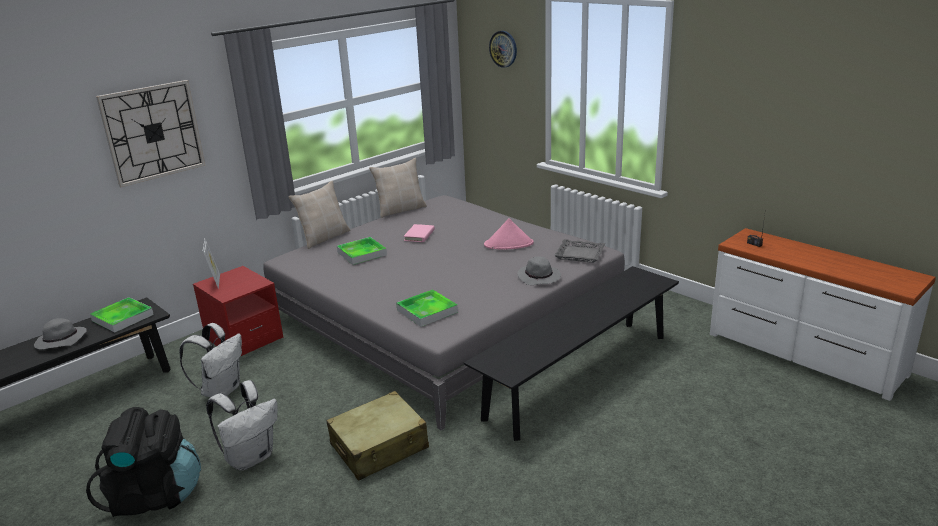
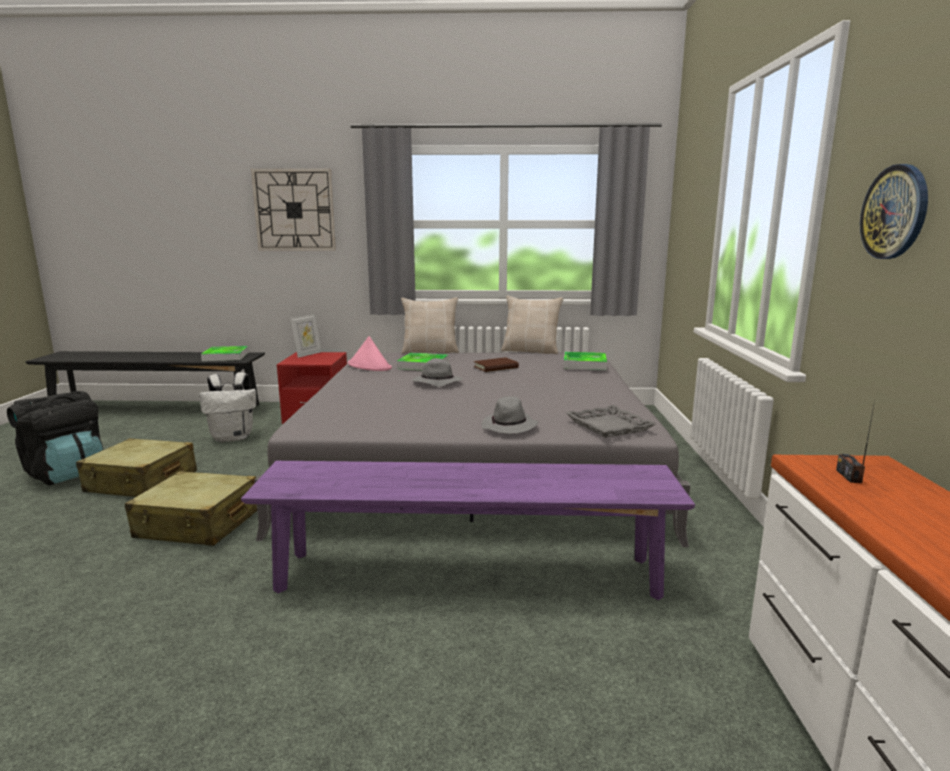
camera: 45 degrees right, 10 degrees down
(60, 341) = (175, 356): grey hat -> grey hat (436, 383)
(251, 457) = (141, 482): white backpack -> beige suitcase
(419, 235) = (496, 367): pink book -> brown book
(427, 311) = (348, 411): tray -> tray (584, 364)
(503, 49) = (695, 177): wall clock -> wall clock (894, 212)
(509, 244) = (557, 396): pink hat -> pink hat (369, 366)
(579, 375) = (468, 574): black bench -> purple bench

